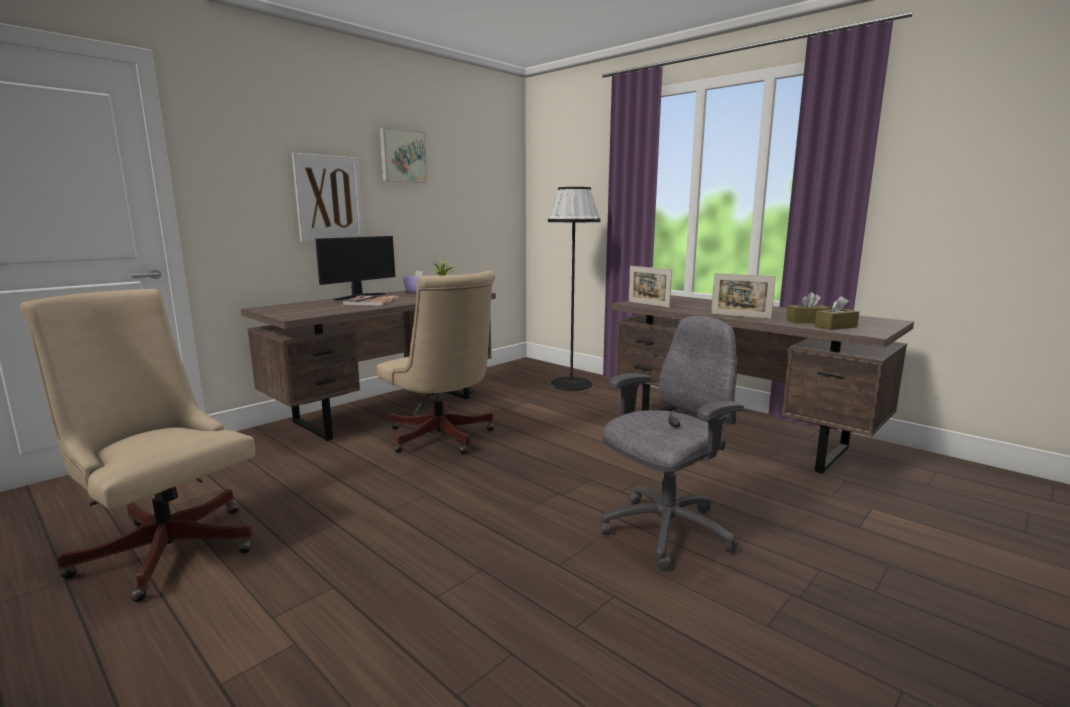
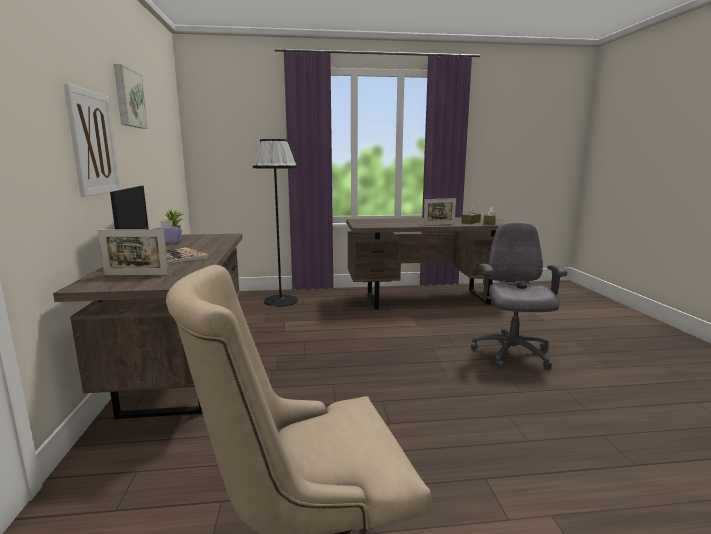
camera: 50 degrees left, 0 degrees up
(442, 439) = (294, 366): beige office chair -> none
(648, 304) = (373, 225): picture frame -> picture frame (136, 275)

